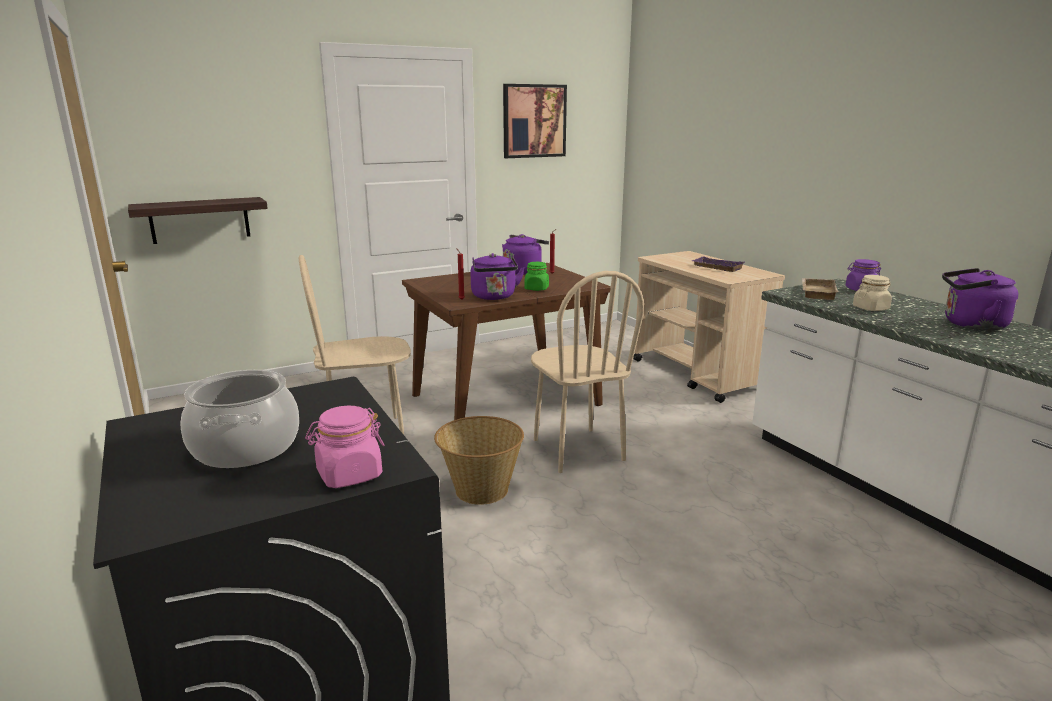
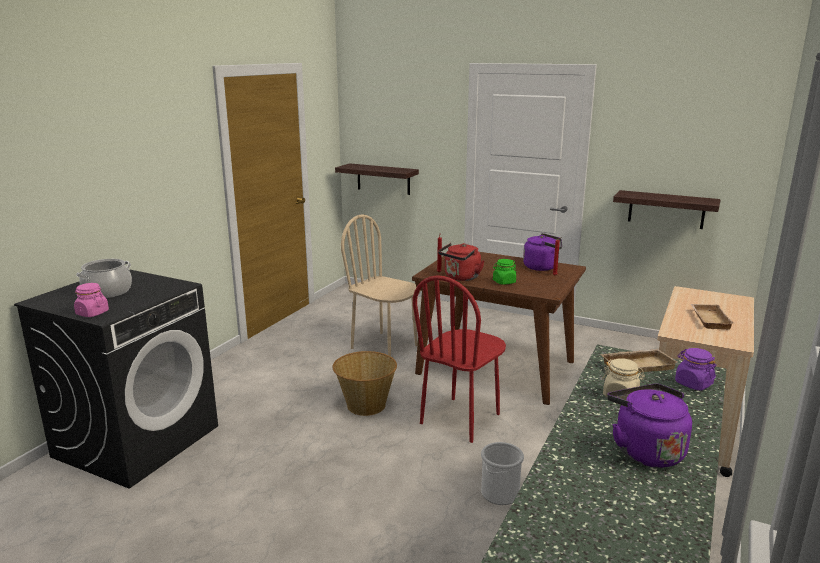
camera: 55 degrees right, 0 degrees up
(494, 297) = (461, 278): purple kettle -> red kettle
(534, 121) = (656, 131): picture -> none
(550, 200) = (666, 209): none -> shelf
(577, 450) = (460, 419): beige chair -> red chair
(716, 267) = (708, 319): purple tray -> beige tray
(721, 478) = (500, 494): none -> bucket

